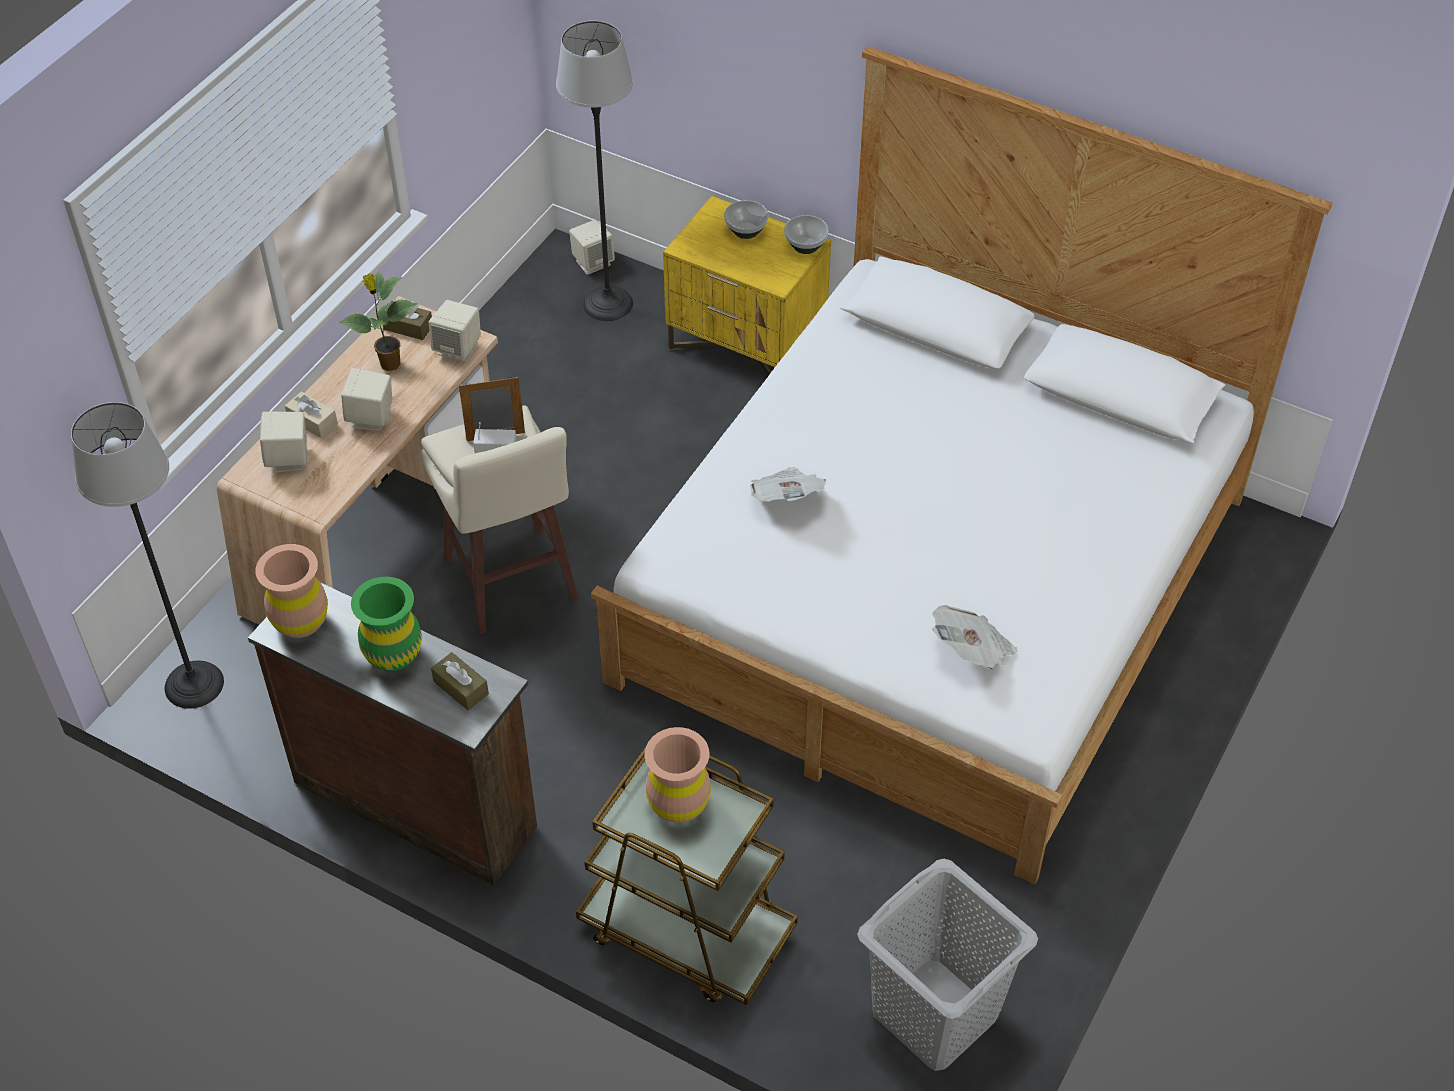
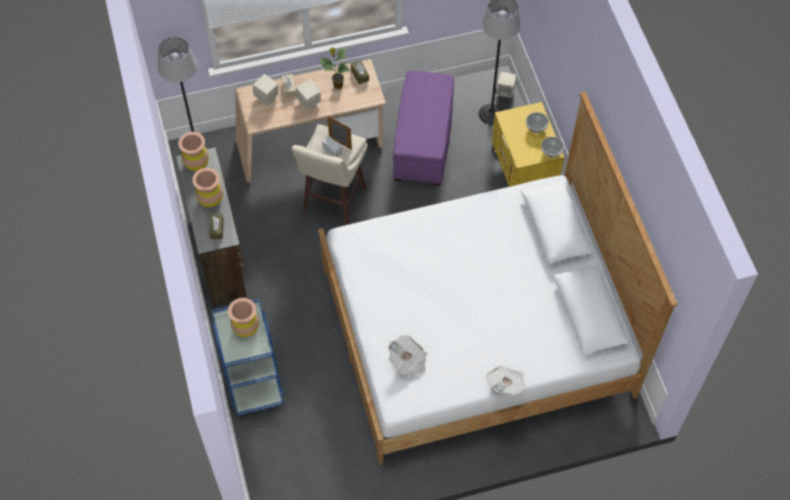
camera: 45 degrees right, 10 degrees up
(393, 653) = (210, 199): green vase -> brown vase
(458, 349) = (367, 97): beige speaker -> none
(555, 408) = (423, 143): none -> purple ottoman
(686, 931) = (251, 375): brown cart -> blue cart
(786, 498) = (414, 250): newspaper -> newspaper (506, 384)
(935, 1015) = (295, 475): grey laundry basket -> none

